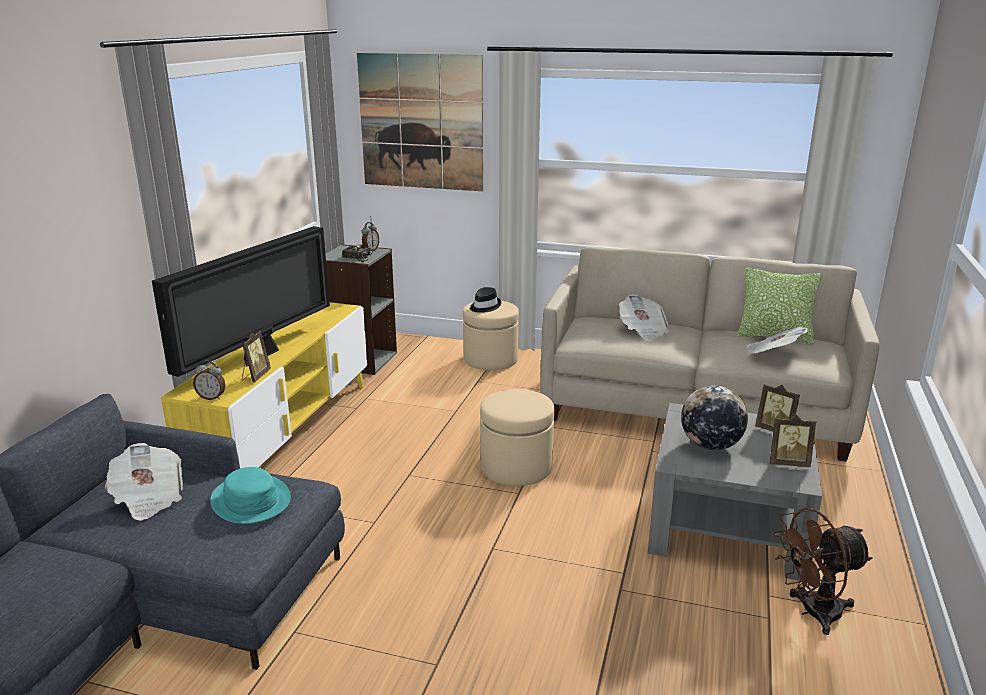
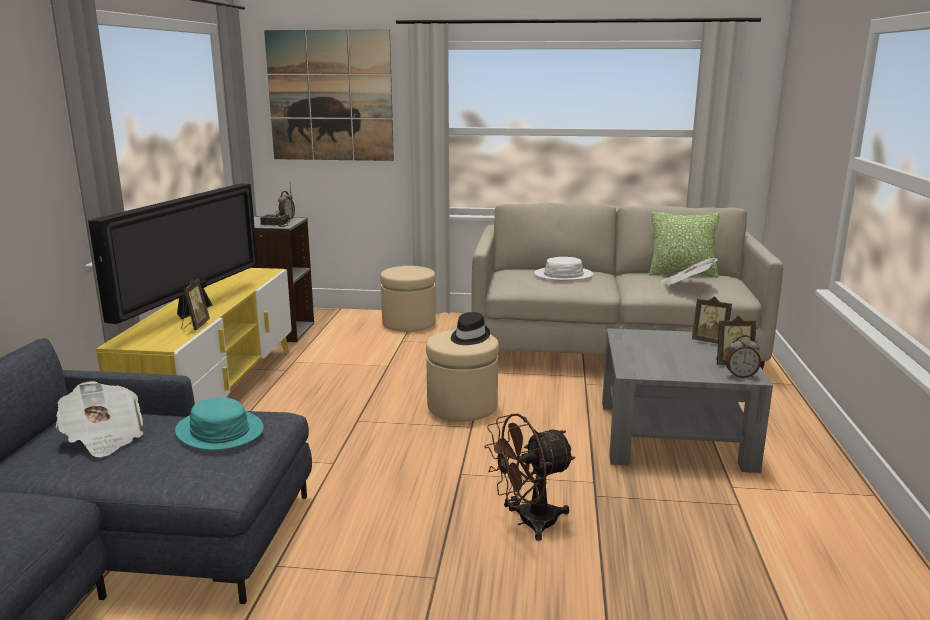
camera: 10 degrees left, 5 degrees down
(212, 397) = (153, 345): alarm clock -> alarm clock (740, 376)
(484, 306) = (401, 270): black hat -> black hat (469, 337)
(642, 331) = (563, 275): newspaper -> white hat
(710, 446) = (658, 356): globe -> none
(812, 612) = (776, 496): brown fan -> brown fan (528, 522)

